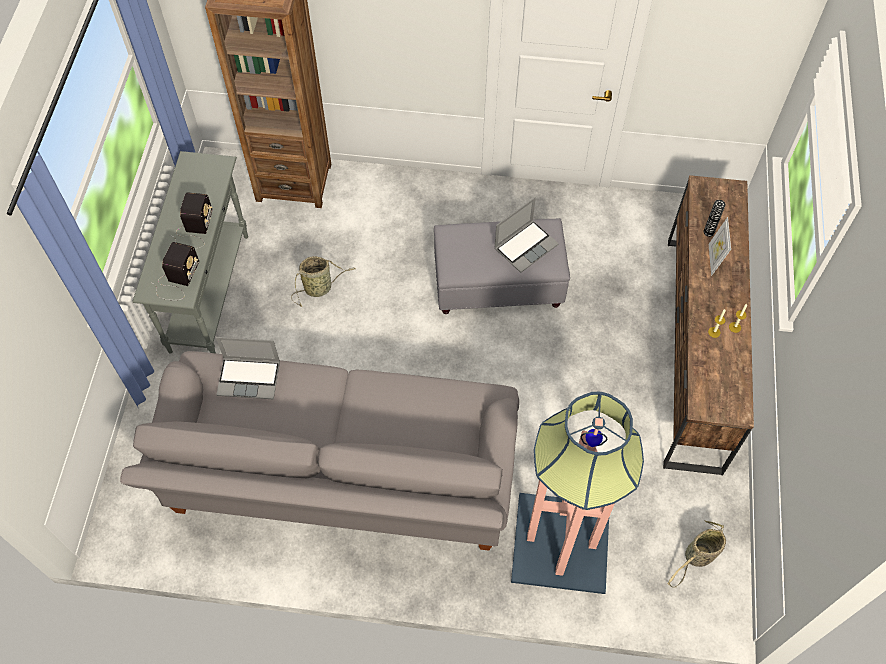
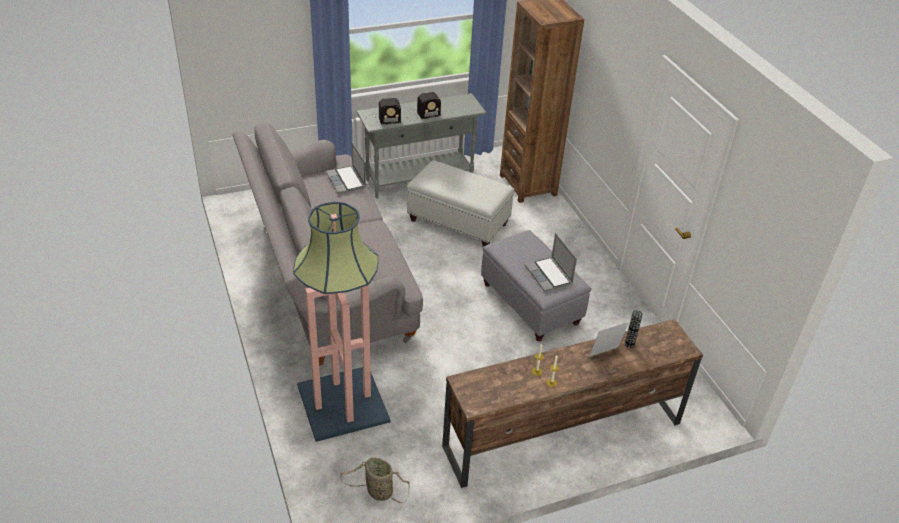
camera: 60 degrees right, 20 degrees down
(320, 288) = (459, 222): basket -> white ottoman
(525, 246) = (549, 275): laptop -> laptop turned 45 degrees clockwise

